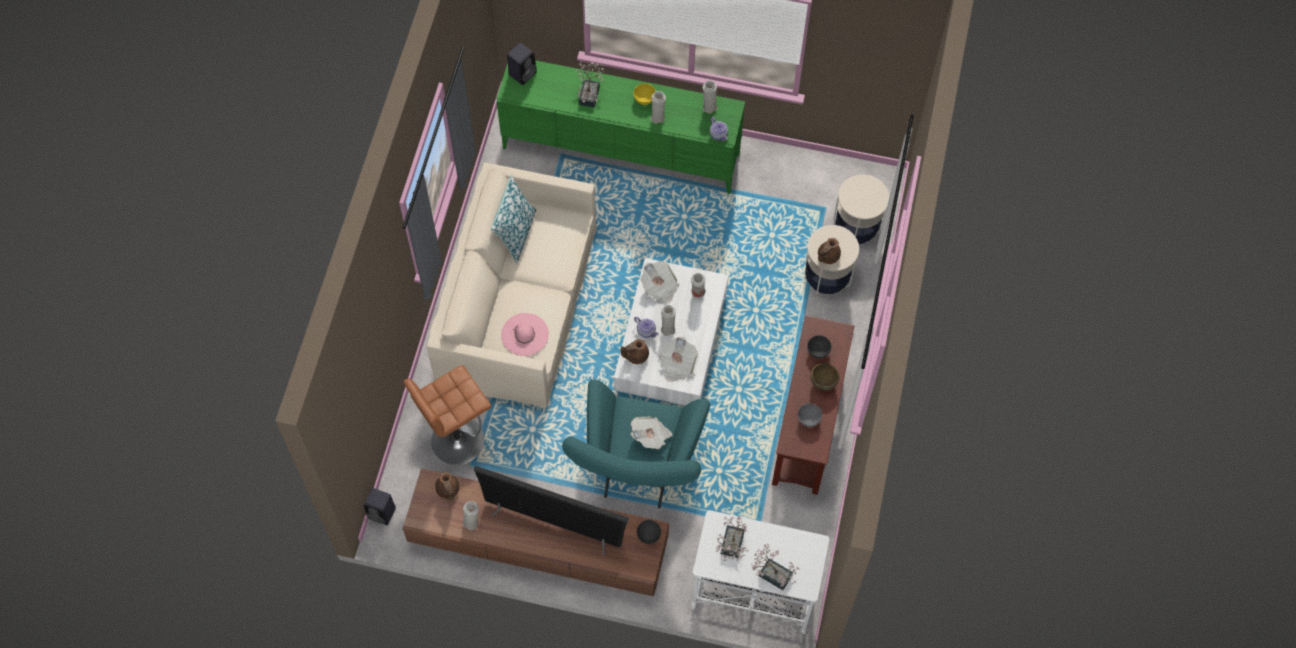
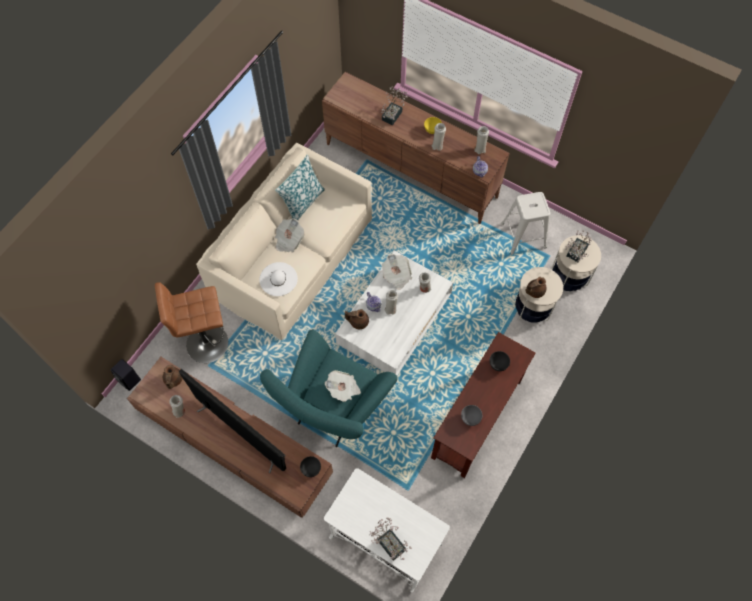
camera: 20 degrees right, 0 degrees up
(523, 73) = (349, 86): black speaker -> none
(525, 334) = (278, 279): pink hat -> white hat
(622, 151) = (412, 170): green cabinet -> brown cabinet
(677, 365) = (387, 339): newspaper -> newspaper (288, 240)
(731, 546) = (364, 506): potted plant -> potted plant (575, 253)
(786, 192) = (523, 235): none -> white stool
(822, 382) = (493, 391): brown bowl -> none

